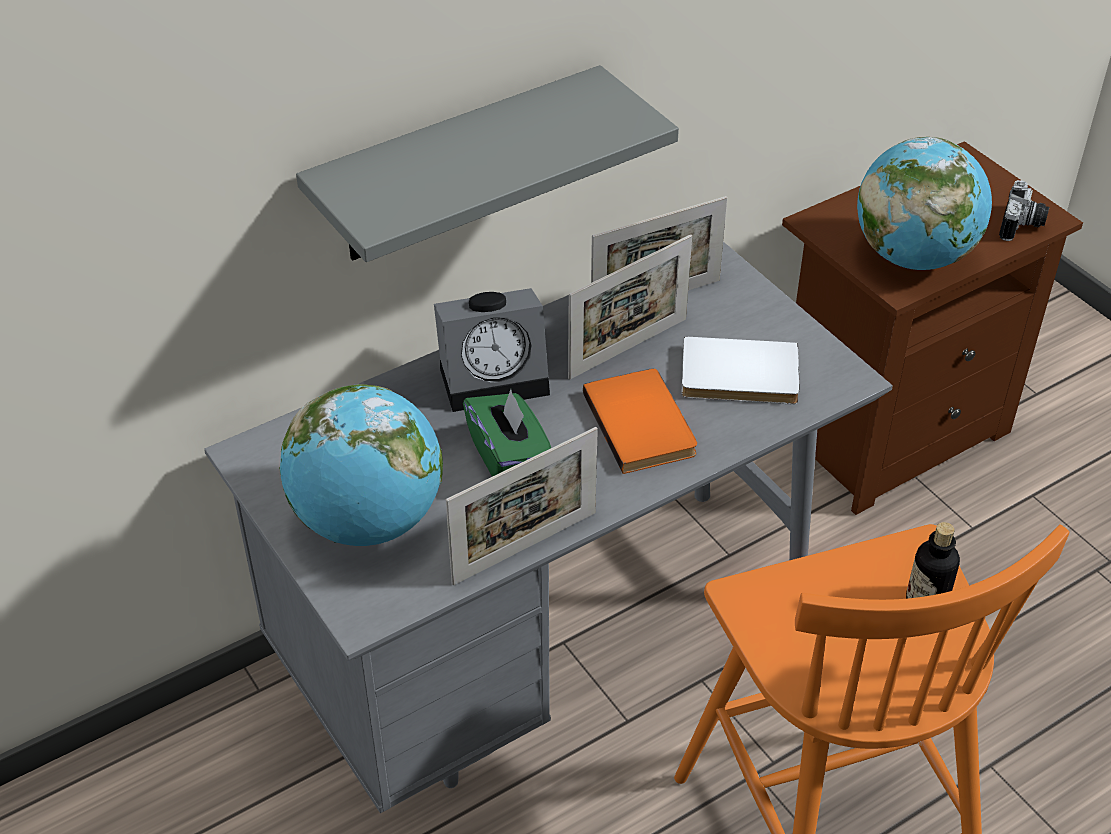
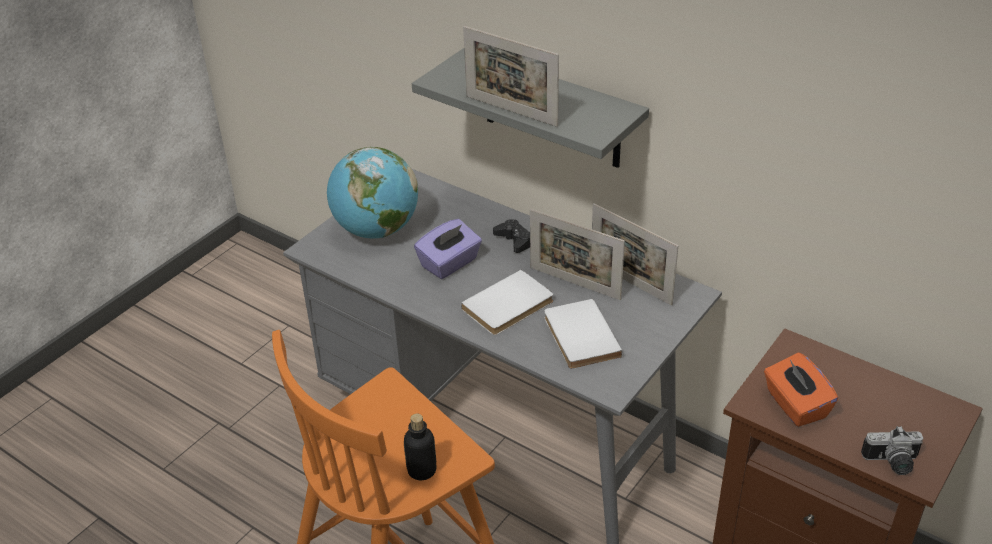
camera: 70 degrees right, 5 degrees down
(496, 377) = (514, 240): alarm clock -> black game controller
(509, 458) = (450, 263): green tissue box -> purple tissue box
(525, 548) = (383, 288): picture frame -> picture frame (511, 111)
(643, 423) = (510, 307): orange book -> white book
(913, 256) = (795, 405): globe -> orange tissue box

